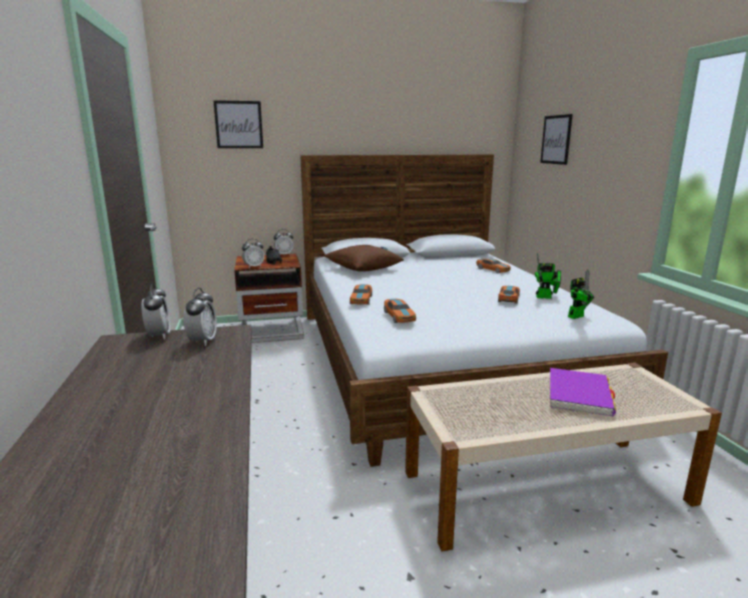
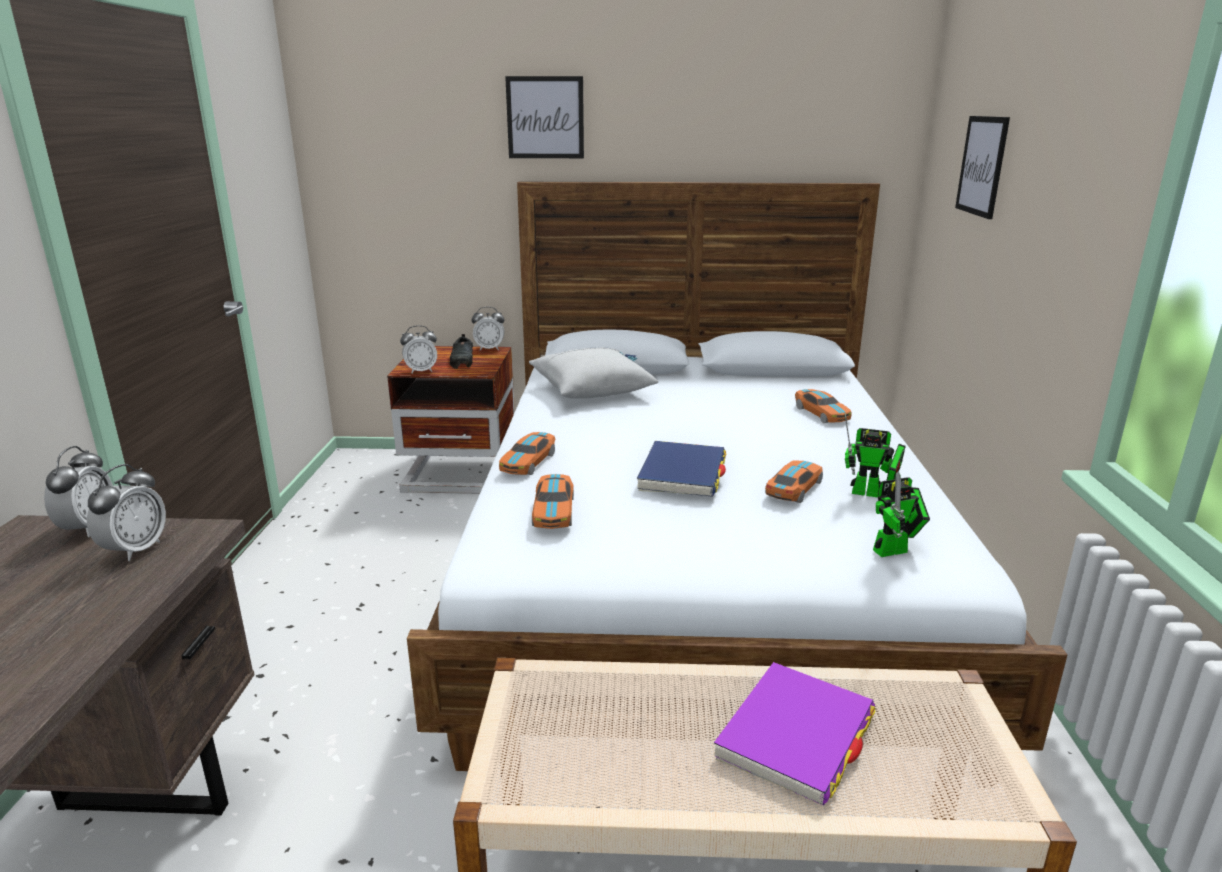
camera: 15 degrees right, 5 degrees up
(239, 124) = (418, 128): picture -> picture (545, 118)
(363, 268) = (591, 390): brown pillow -> grey pillow
(450, 297) = (682, 474): none -> blue book

